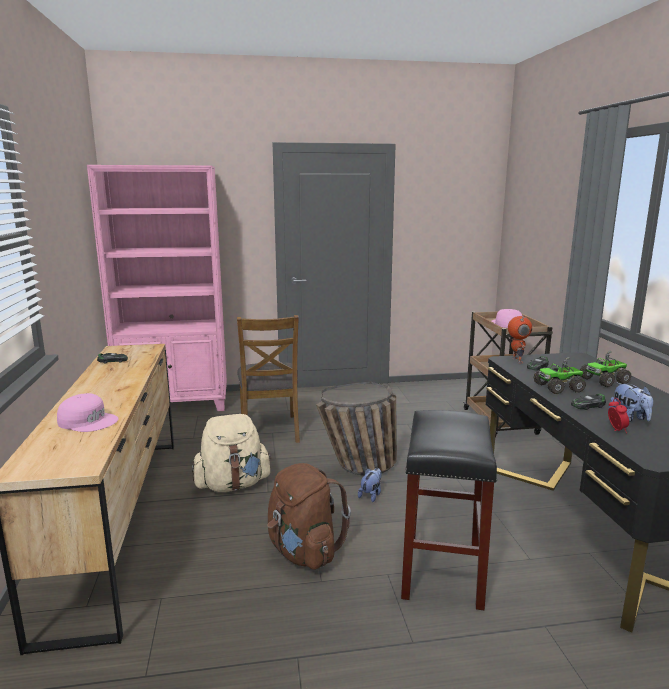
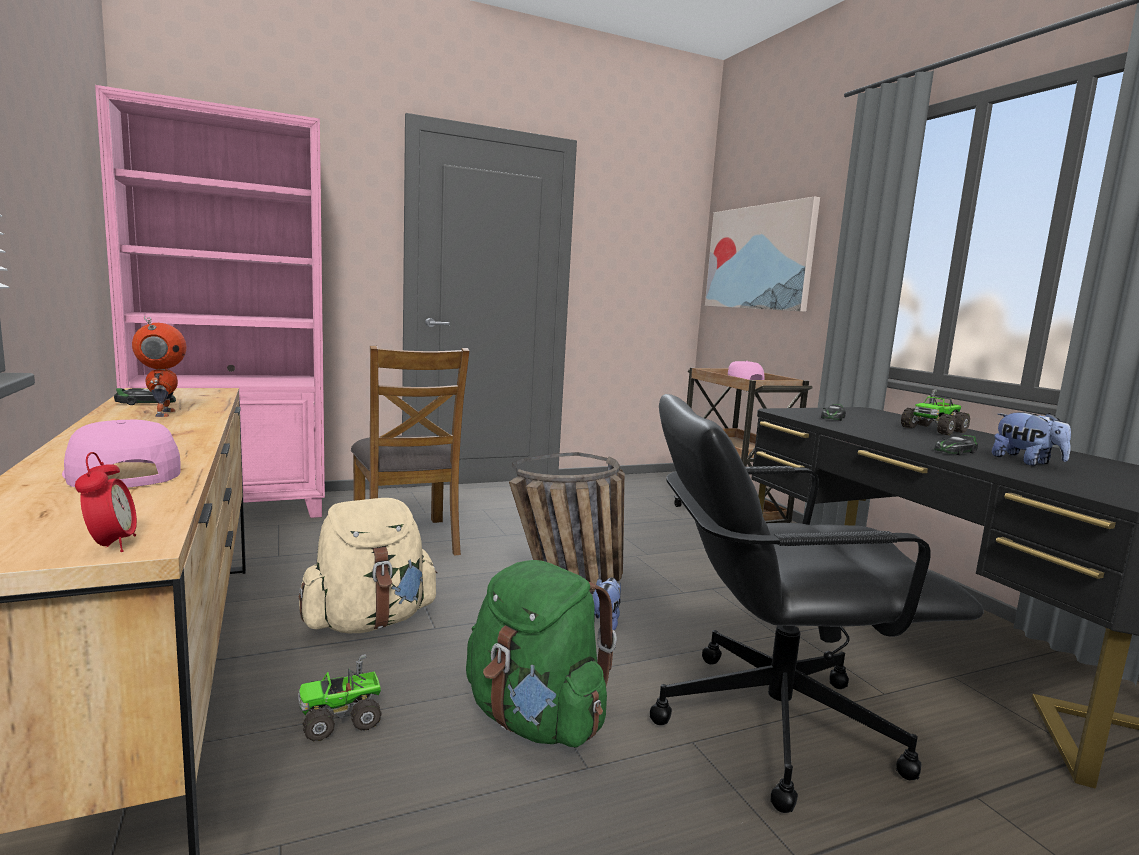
camera: 15 degrees left, 5 degrees down
(88, 421) = (120, 473): pink cap -> pink cap turned 135 degrees counterclockwise
(303, 552) = (535, 720): brown backpack -> green backpack
(441, 568) = (771, 723): black stool -> black office chair
(516, 360) = (797, 412): toy robot -> toy robot (163, 413)
(533, 224) = (759, 258): none -> picture
(559, 388) = (891, 435): toy truck -> toy truck (341, 717)
(616, 430) = (1033, 474): alarm clock -> alarm clock (111, 546)

